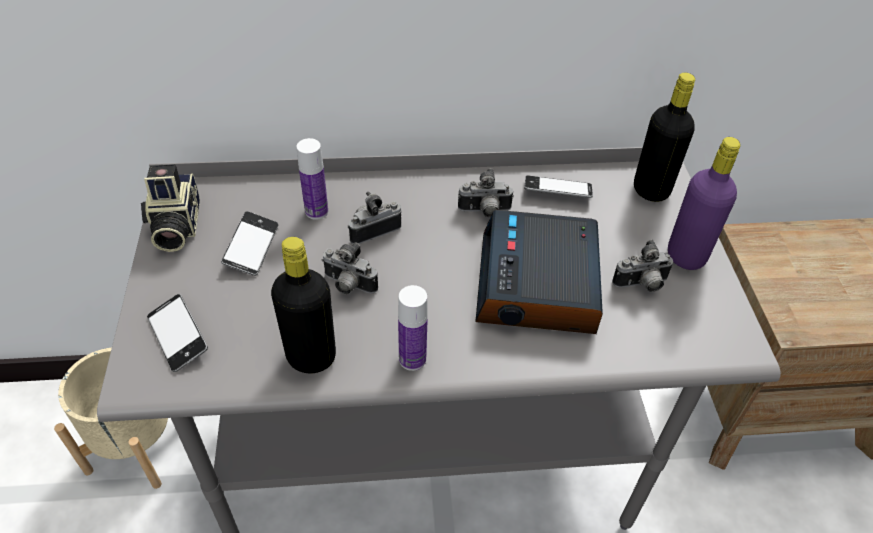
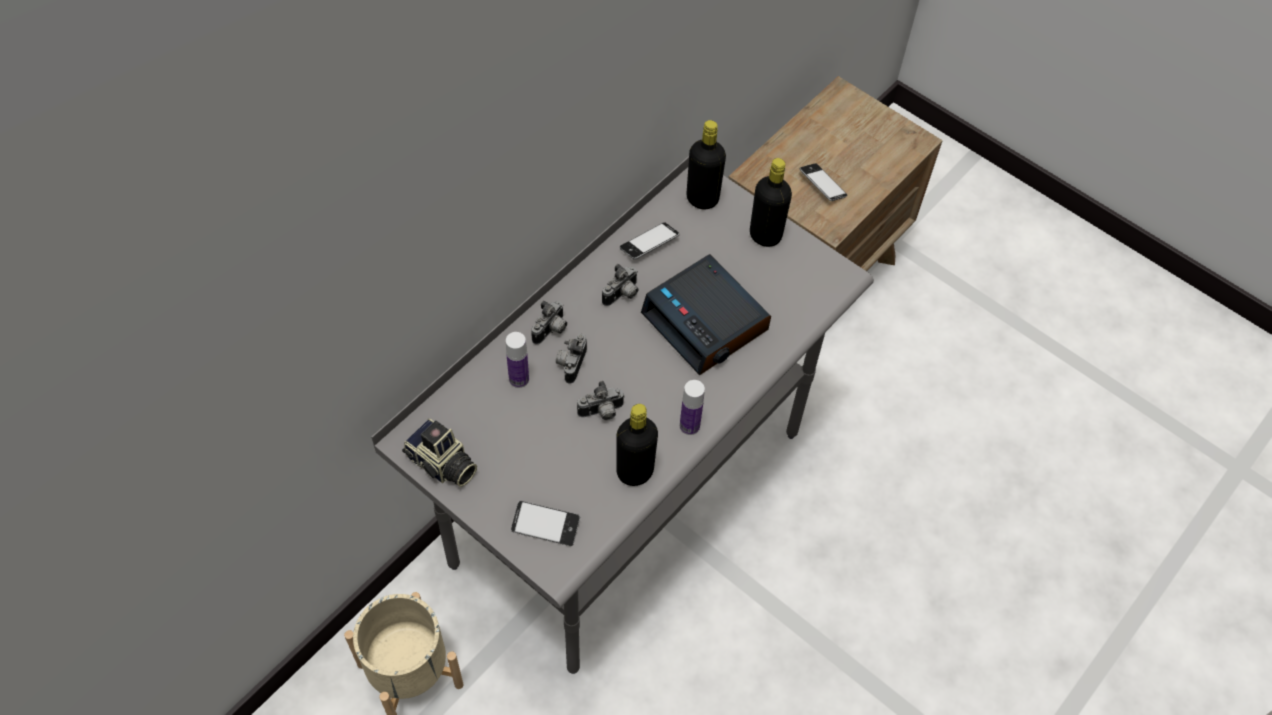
camera: 45 degrees left, 10 degrees up
(251, 247) = (511, 437): phone -> phone (822, 185)
(641, 285) = (760, 276): camera -> camera (551, 331)
(686, 256) = (765, 235): purple bottle -> black bottle

